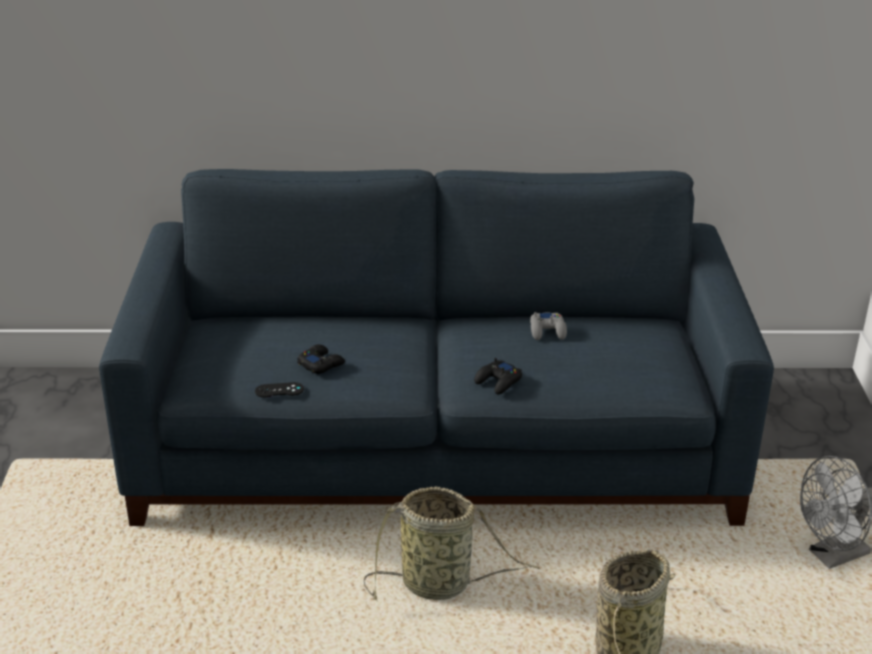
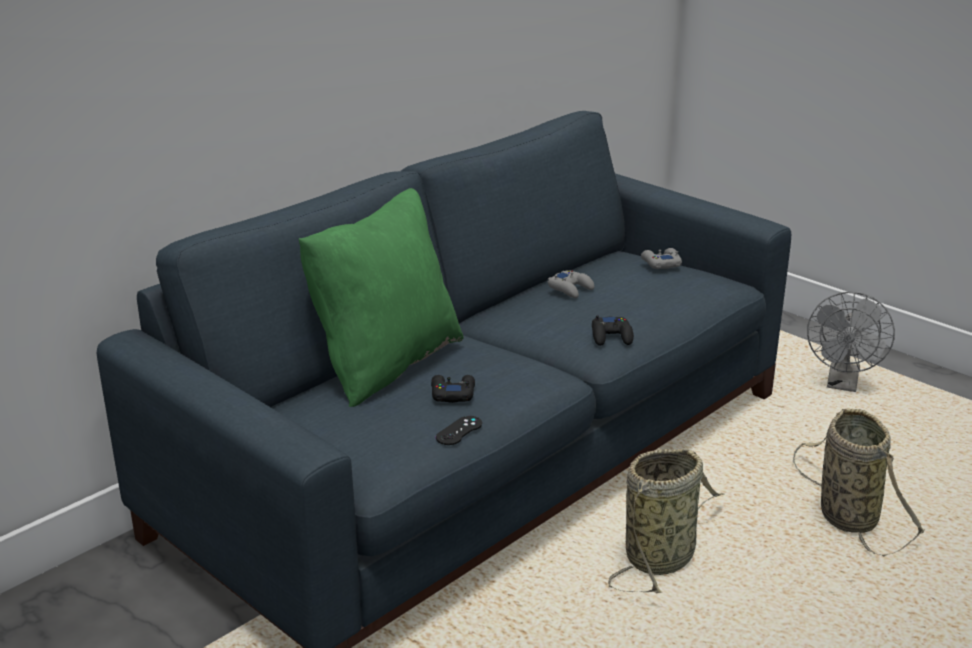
camera: 45 degrees left, 5 degrees down
(329, 323) = (385, 364): none -> green pillow
(659, 345) = (660, 263): none -> grey game controller

